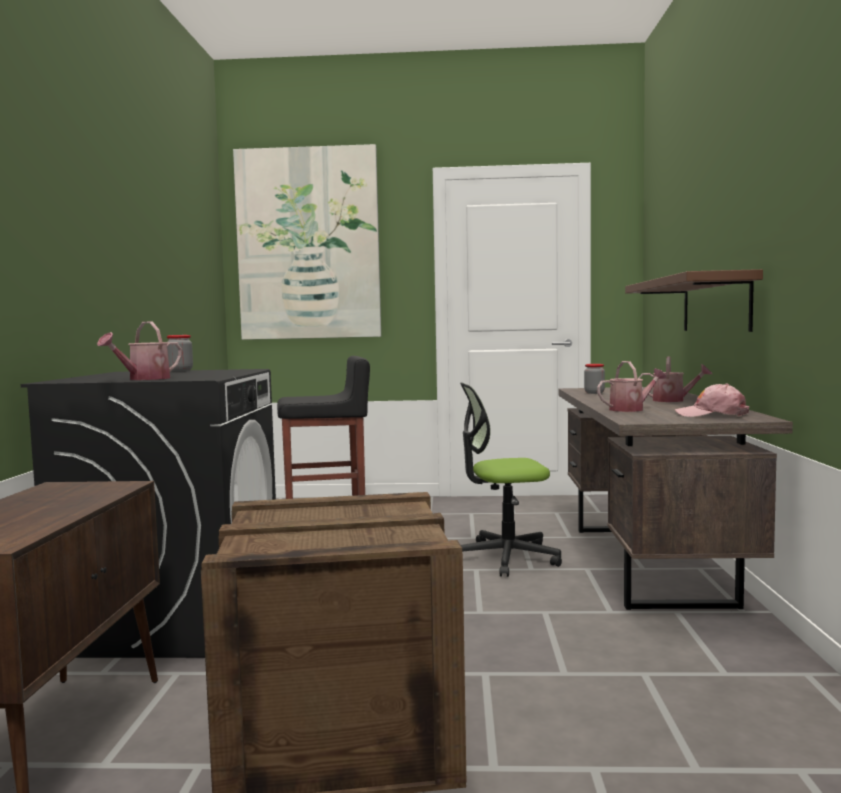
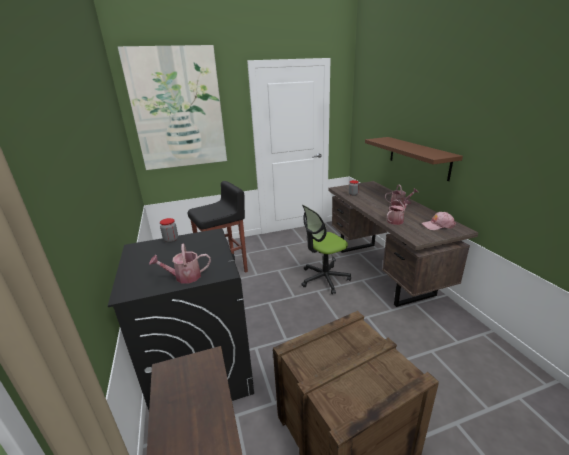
camera: 20 degrees left, 20 degrees up
(144, 379) = (184, 277): watering can -> watering can turned 60 degrees clockwise

